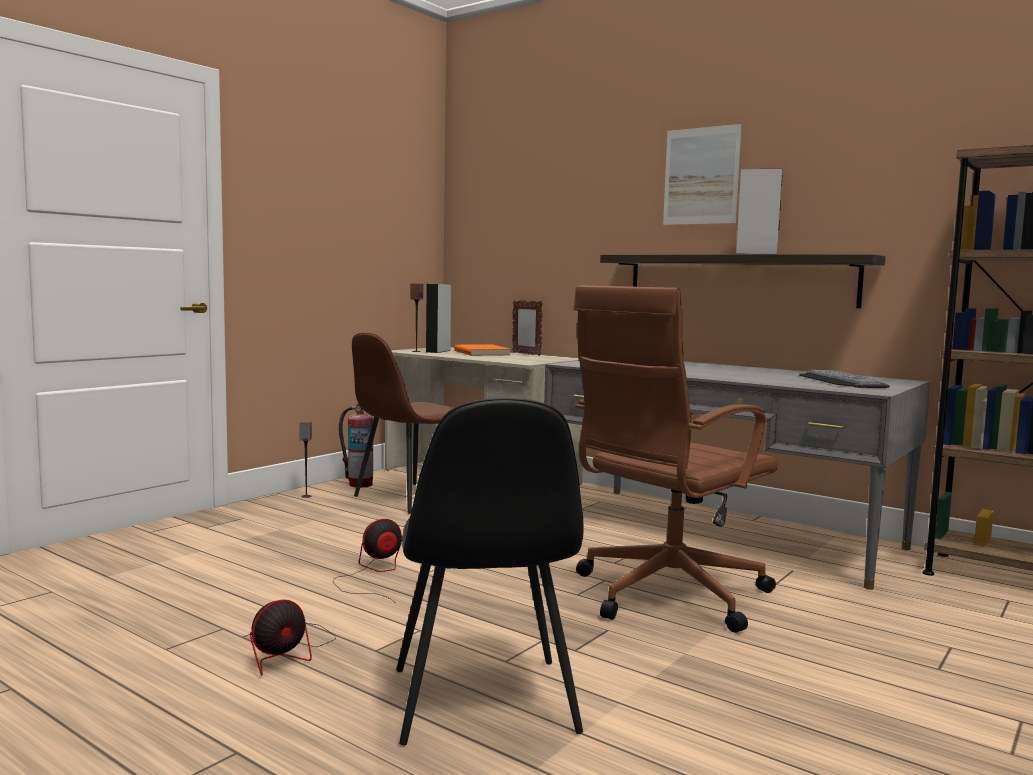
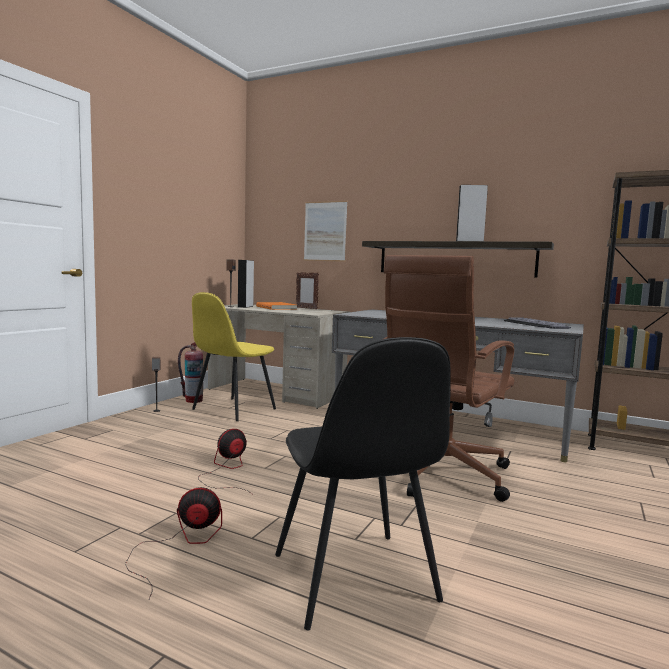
camera: 10 degrees left, 0 degrees up
(287, 651) = (181, 545): fan -> fan turned 135 degrees counterclockwise
(409, 498) = (232, 410): brown chair -> yellow chair
(701, 176) = (429, 189): picture -> picture (325, 231)

